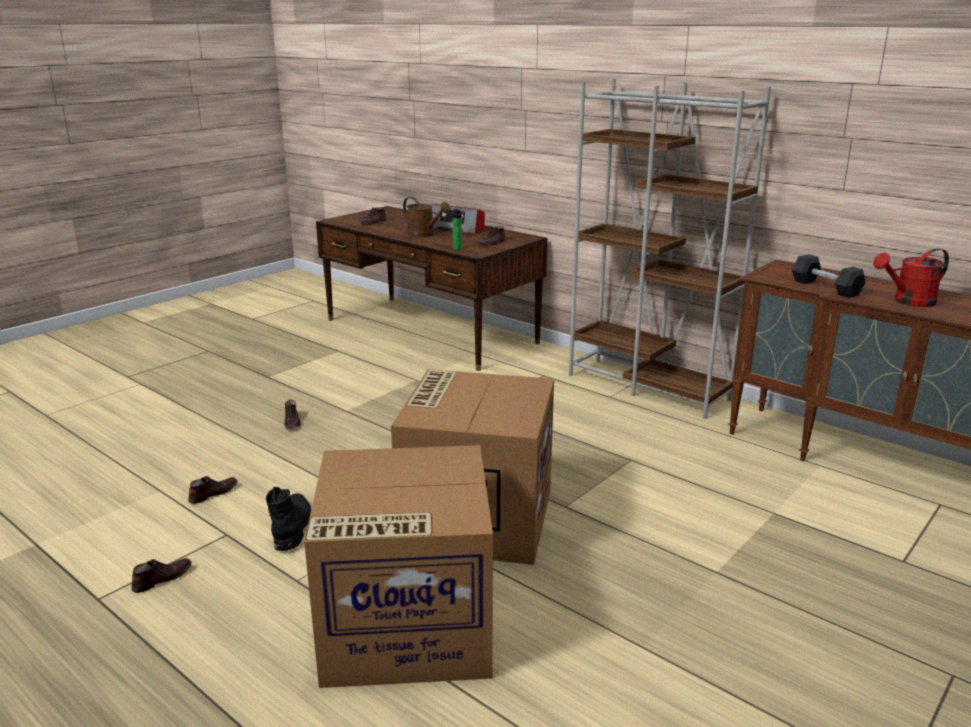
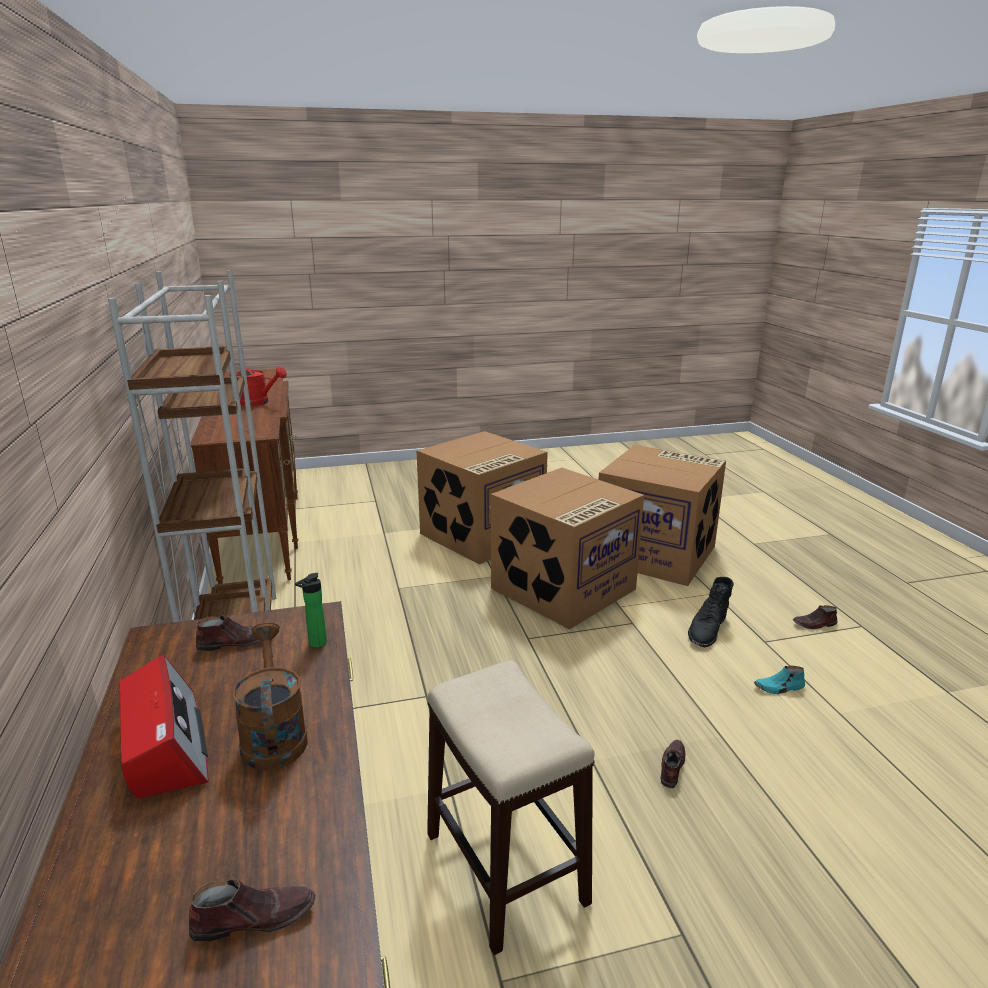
camera: 145 degrees left, 0 degrees up
(213, 493) = (779, 687): brown shoe -> turquoise shoe
(360, 369) = (506, 869): none -> stool
(665, 558) = (482, 535): none -> cardboard box
(825, 288) = (262, 418): grey dumbbell -> none

